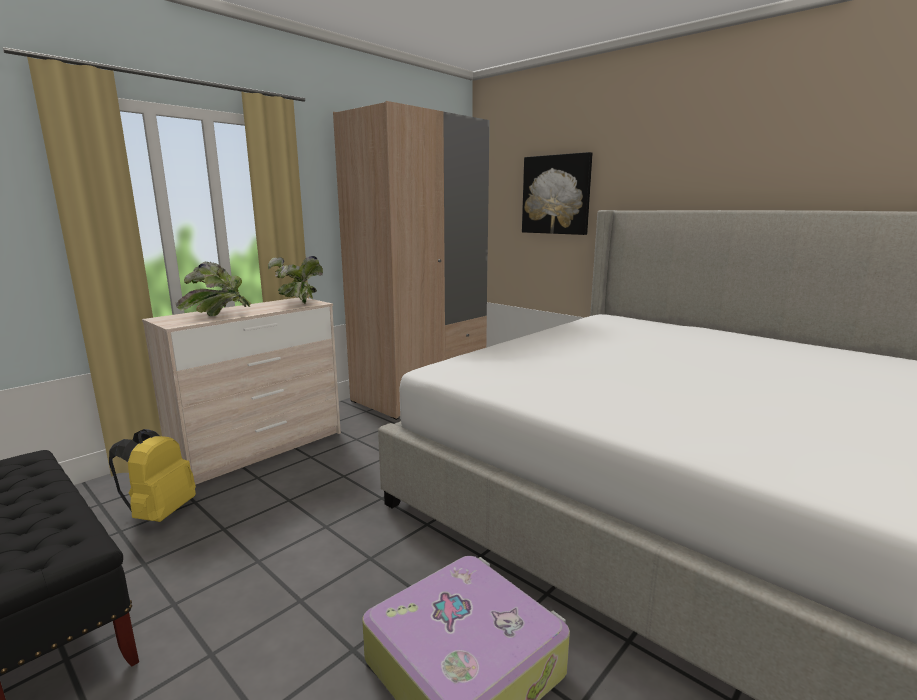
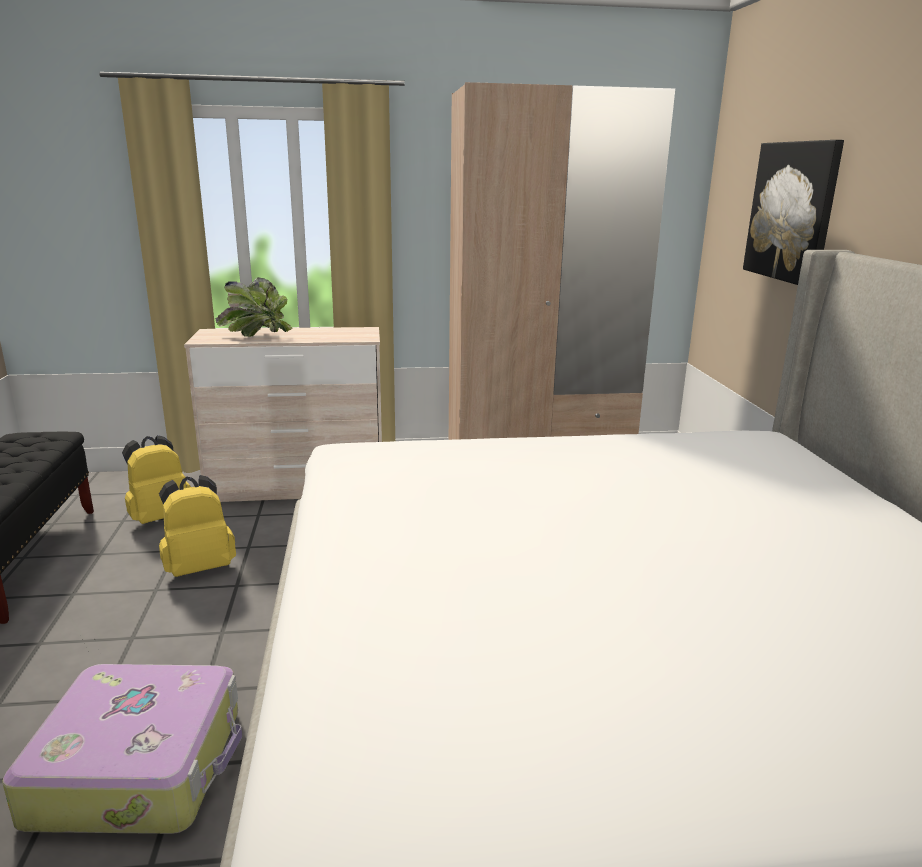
camera: 40 degrees right, 5 degrees up
(271, 529) = (199, 567): none -> yellow backpack
(298, 302) = (352, 334): potted plant -> none

